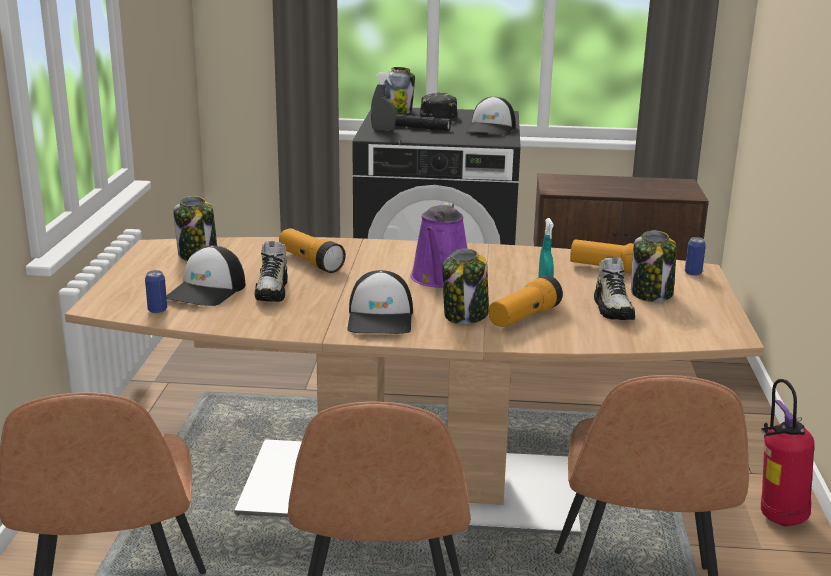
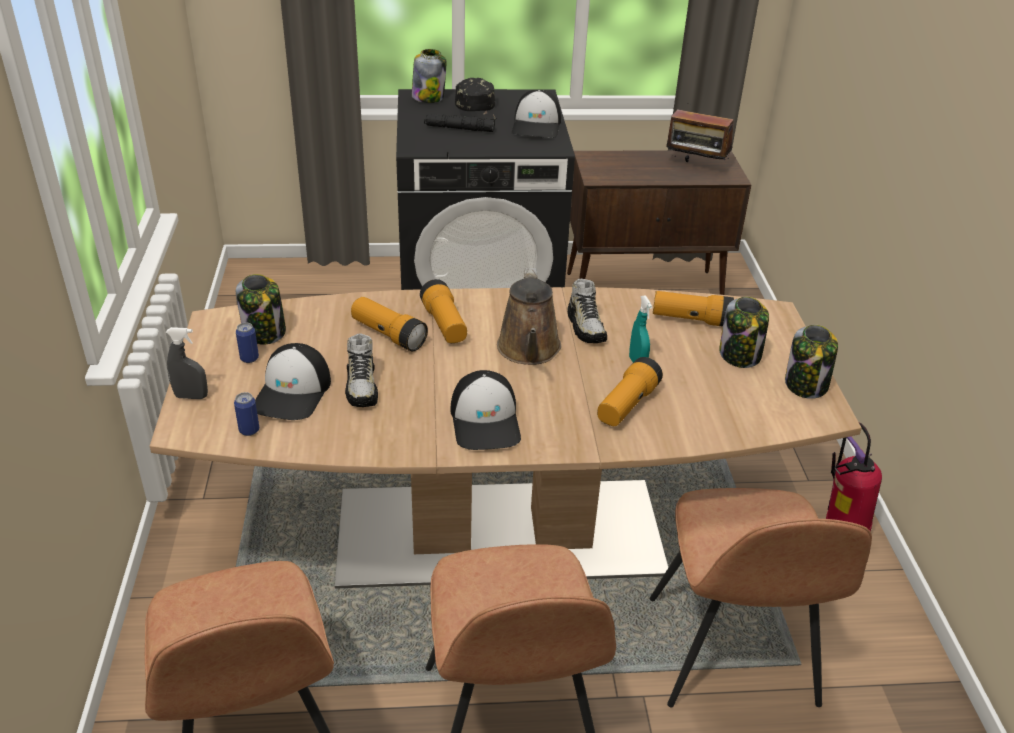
camera: 10 degrees left, 15 degrees up
(366, 259) = (444, 324): none -> flashlight
(383, 130) = (423, 134): grey spray bottle -> grey spray bottle (191, 396)
(440, 279) = (529, 350): purple watering can -> brown watering can
(465, 315) = (569, 407): jar -> jar (806, 385)
(613, 309) = (709, 383): shoe -> shoe (586, 327)
(655, 187) = (695, 166): none -> radio
(693, 273) = (771, 318): can -> can (249, 358)

